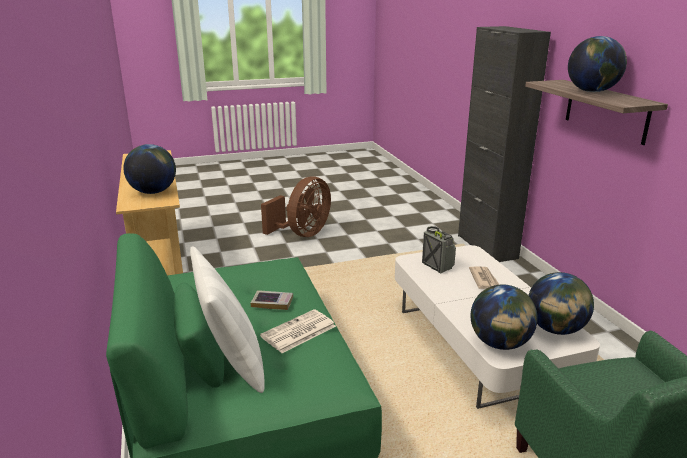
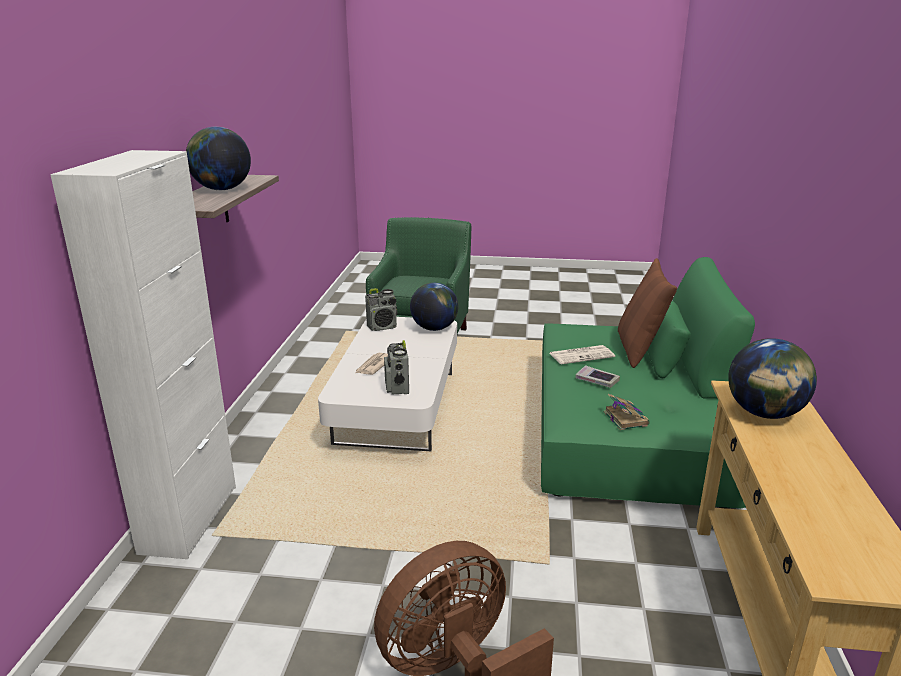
camera: 155 degrees left, 0 degrees up
(232, 362) = (639, 349): white pillow -> brown pillow
(241, 272) = (625, 418): none -> book
(487, 247) = (189, 518): black cabinet -> white cabinet
(555, 329) = (382, 327): globe -> radio

